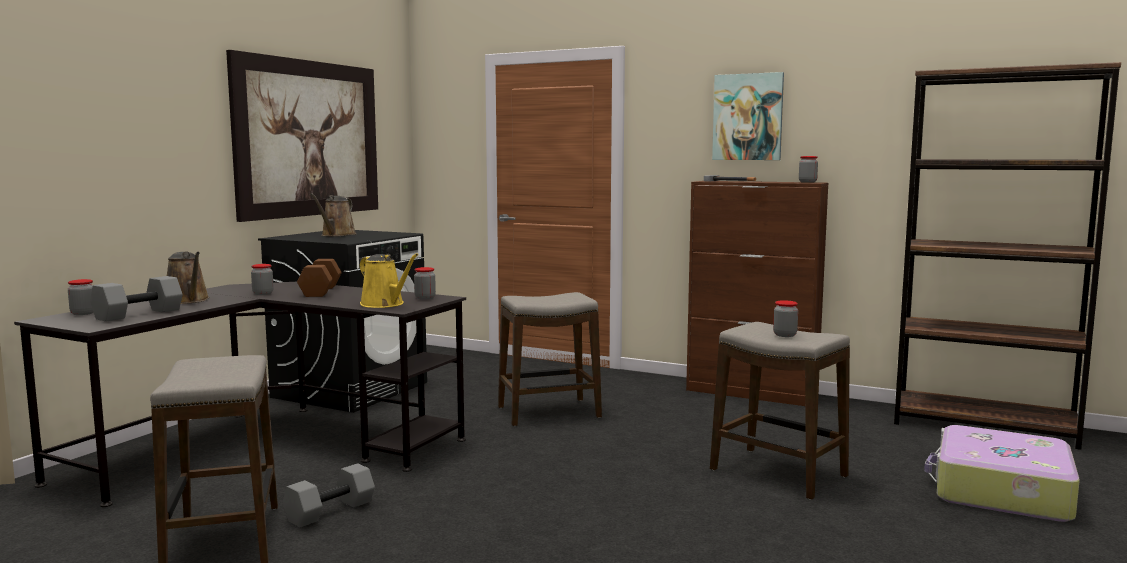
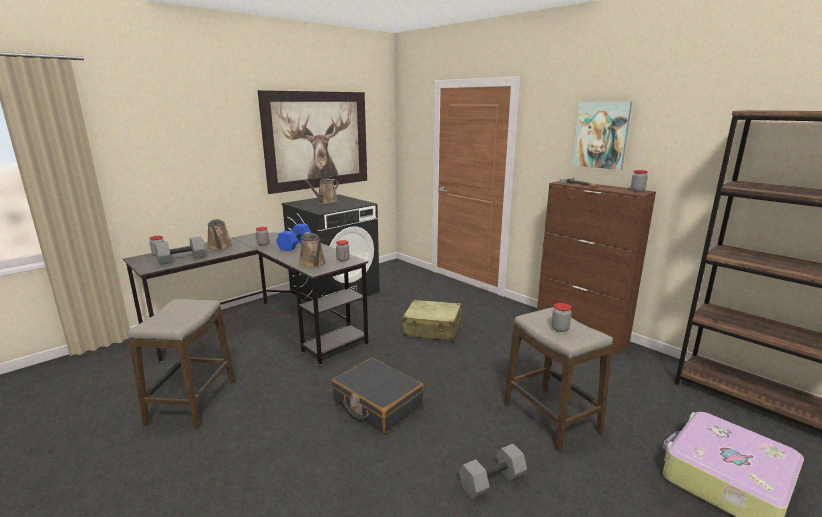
camera: 20 degrees right, 10 degrees up
(319, 291) = (294, 245): brown dumbbell -> blue dumbbell
(330, 510) = (258, 391): grey dumbbell -> grey dumbbell (492, 480)
(385, 304) = (313, 264): yellow watering can -> brown watering can
(536, 495) = (377, 404): none -> black suitcase
(548, 412) = (433, 329): stool -> beige suitcase

